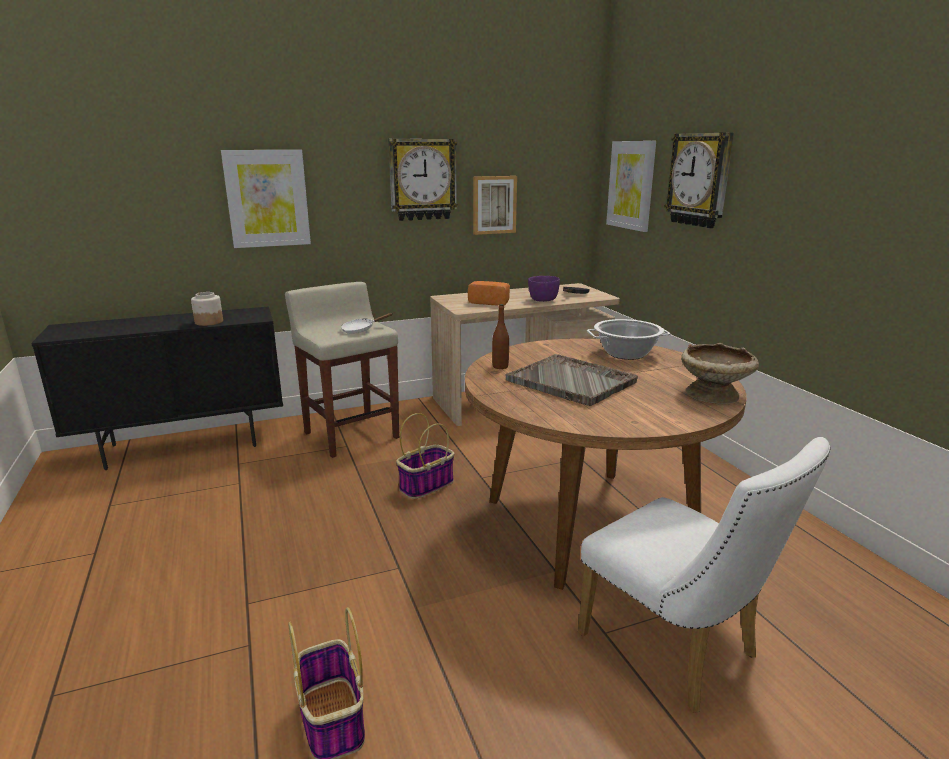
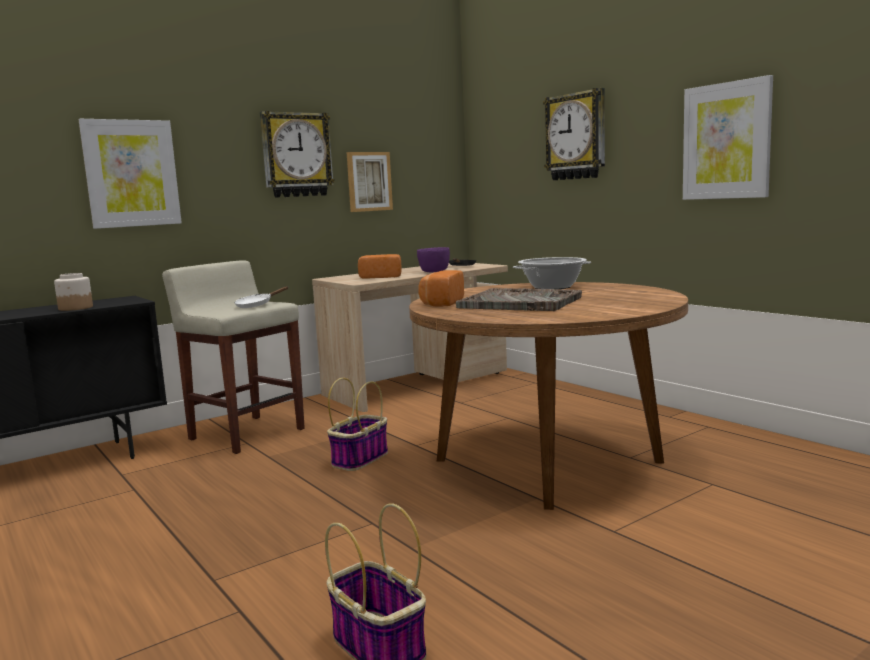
camera: 15 degrees left, 10 degrees down
(500, 366) = (441, 303): brown bottle -> bread
(631, 185) = (502, 155): picture -> picture (726, 141)
(678, 652) = (689, 531): white chair -> none
(714, 394) = (656, 296): beige bowl -> none

